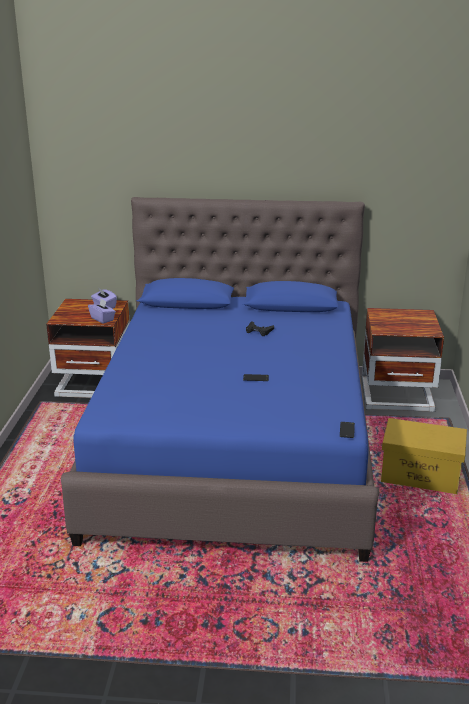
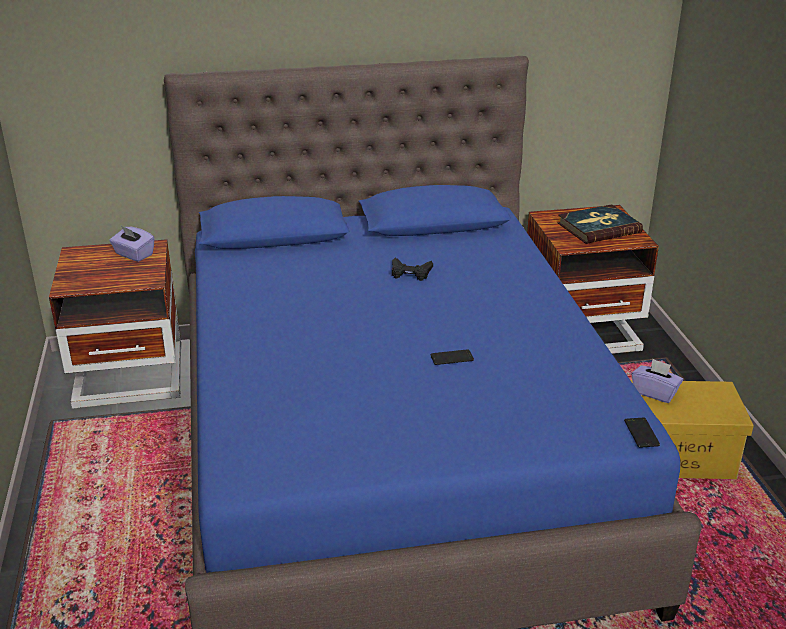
camera: 15 degrees left, 5 degrees up
(102, 319) = (141, 277): purple tissue box -> purple tissue box (655, 393)
(409, 322) = (598, 228): none -> book

